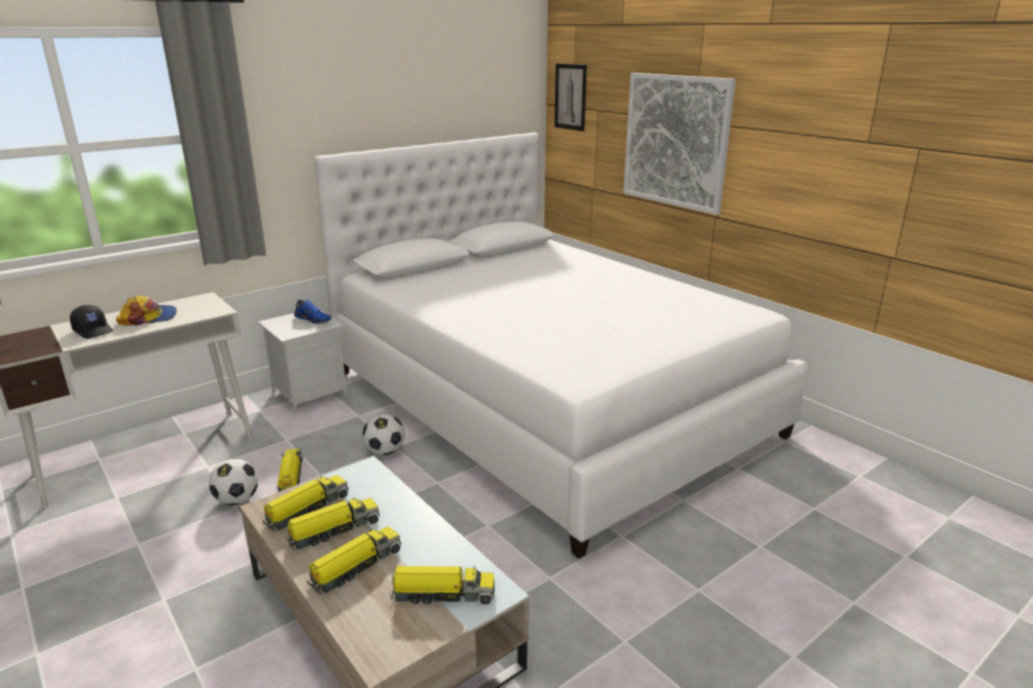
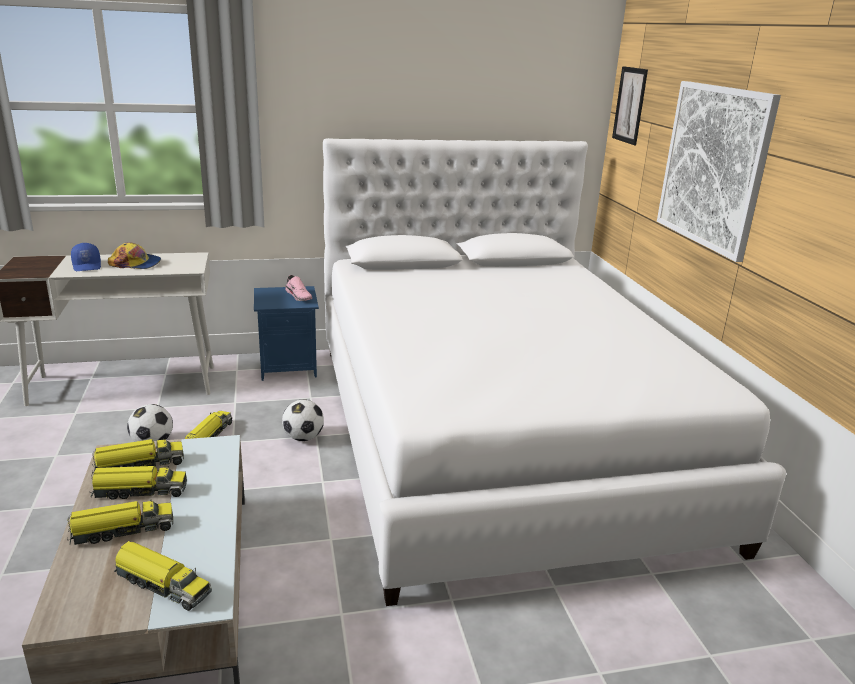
camera: 25 degrees right, 0 degrees up
(94, 330) = (87, 266): black cap -> blue cap
(310, 393) = (289, 366): grey nightstand -> blue nightstand
(313, 319) = (299, 296): blue shoe -> pink shoe

